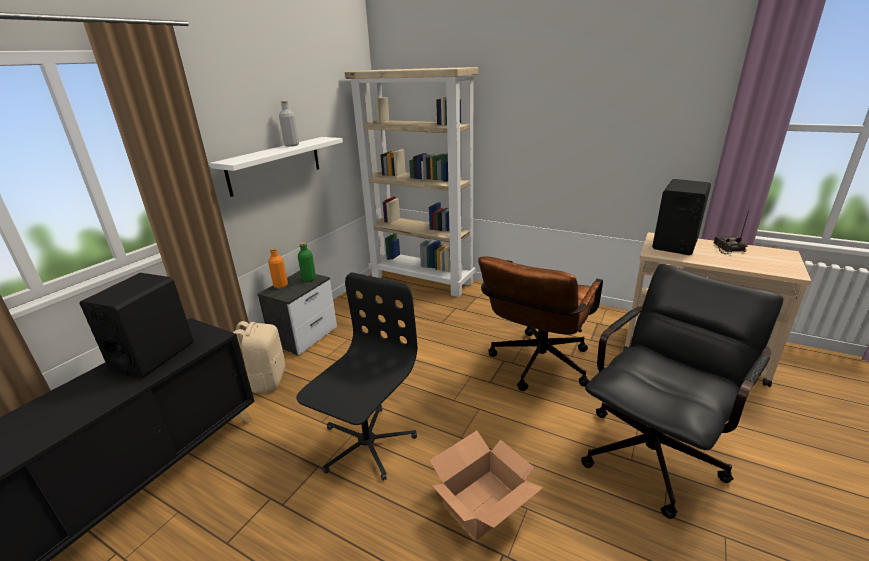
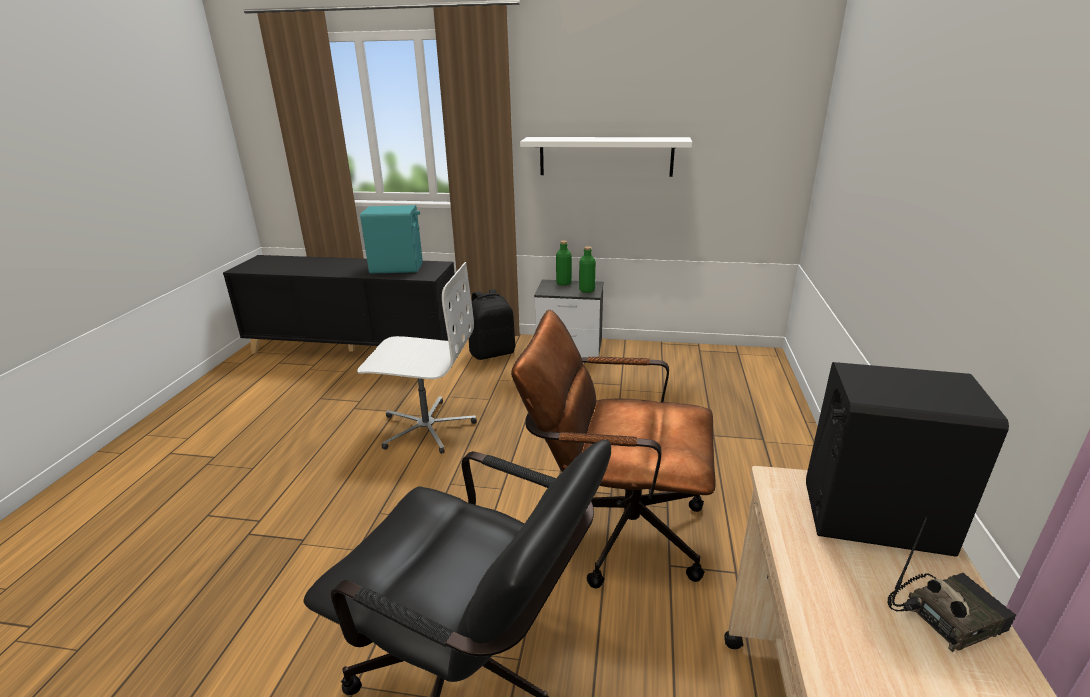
camera: 70 degrees right, 0 degrees up
(153, 356) = (397, 268): black speaker -> turquoise speaker
(265, 380) = (492, 353): beige backpack -> black backpack
(281, 285) = (563, 283): orange bottle -> green bottle
(291, 145) = (624, 138): grey bottle -> none
(366, 444) = (426, 427): black office chair -> white office chair
(422, 280) = (762, 384): beige bookcase -> none
(482, 503) = (362, 515): cardboard box -> none

